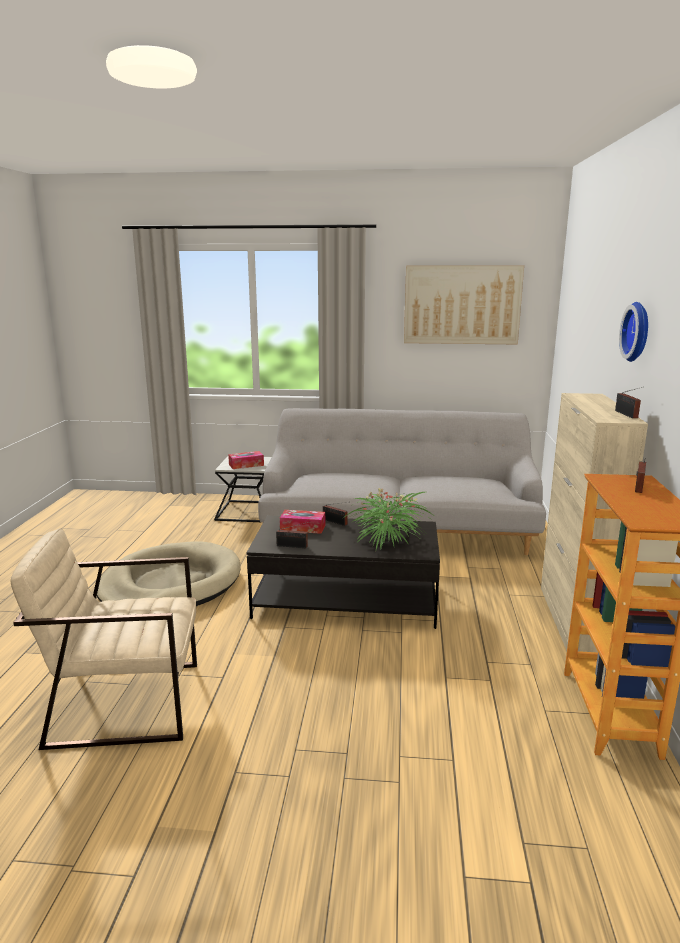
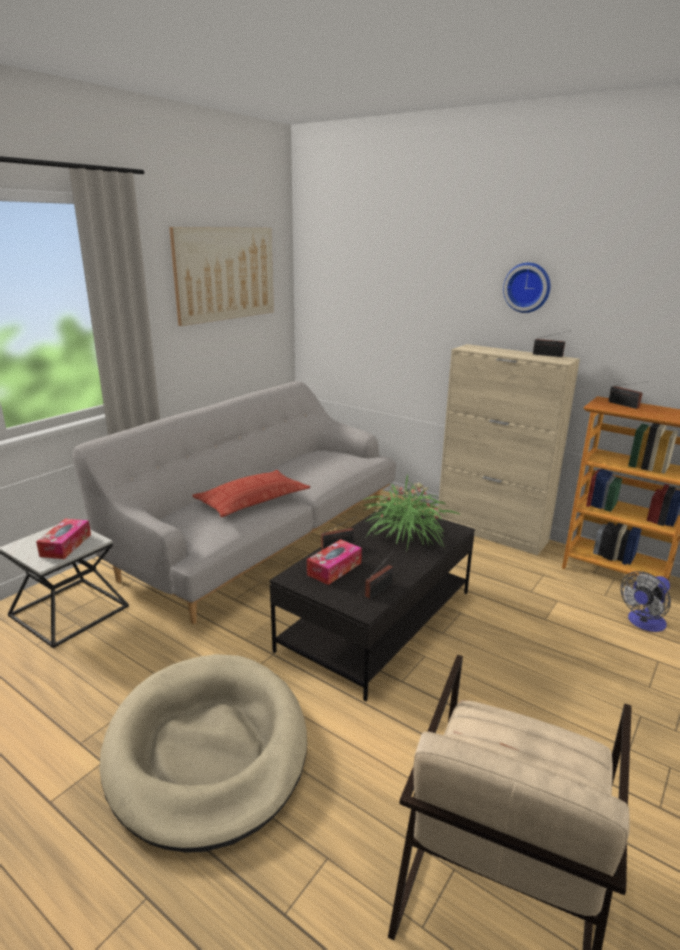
camera: 60 degrees left, 5 degrees up
(362, 482) = (252, 499): none -> pillow
(518, 744) = (643, 623): none -> fan

